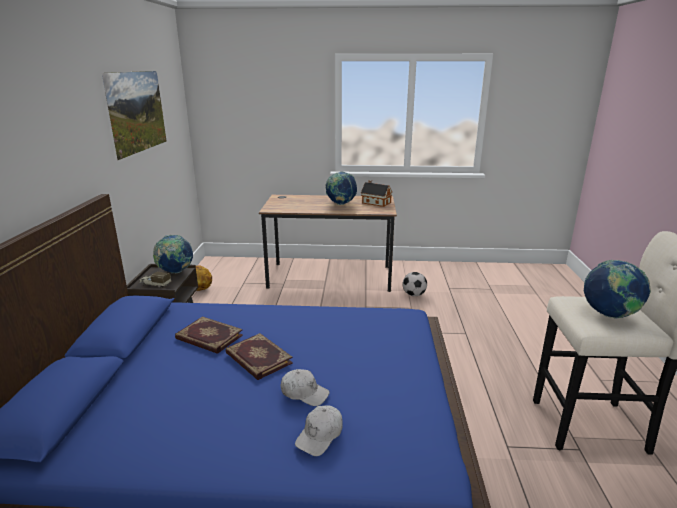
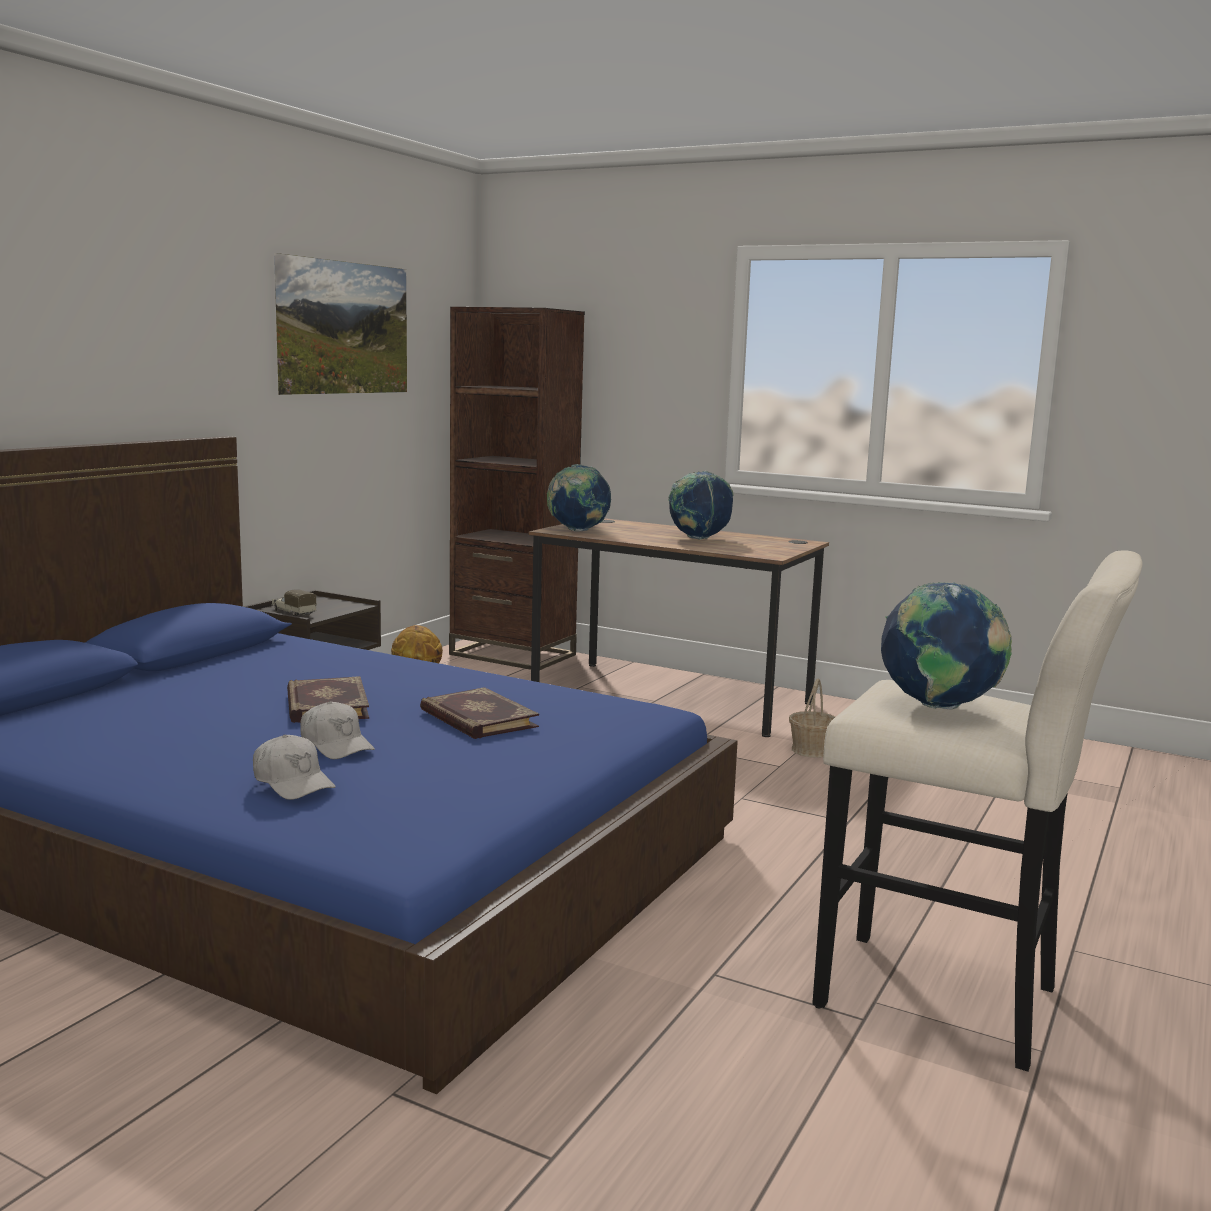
camera: 25 degrees right, 10 degrees down
(175, 272) = (342, 605): globe -> globe (577, 531)
(208, 337) = (290, 675): book -> book (477, 719)
(235, 265) = (512, 655): none -> brown bookcase
(320, 435) = (292, 782): white cap -> white cap turned 105 degrees counterclockwise
(375, 202) = (772, 544): toy house -> none
(414, 295) = (812, 750): football -> basket

